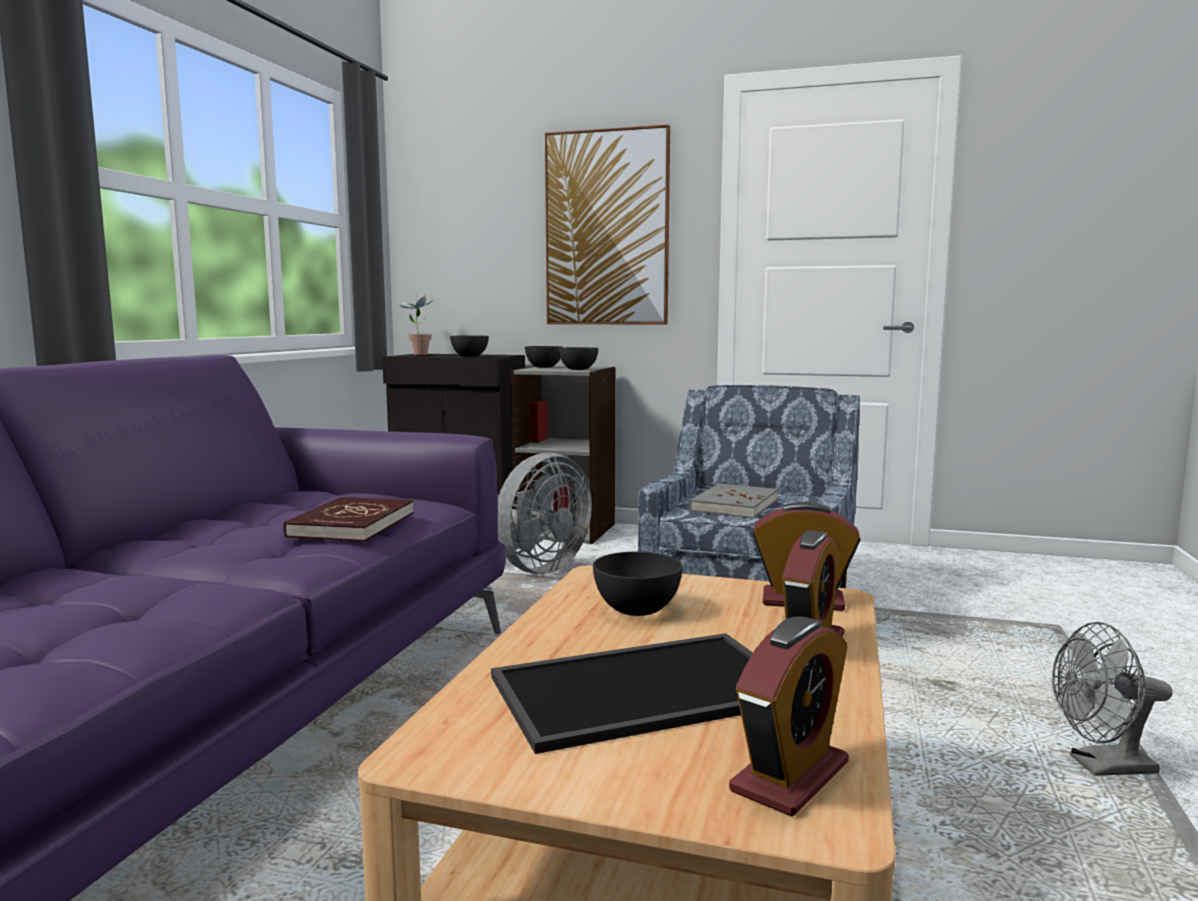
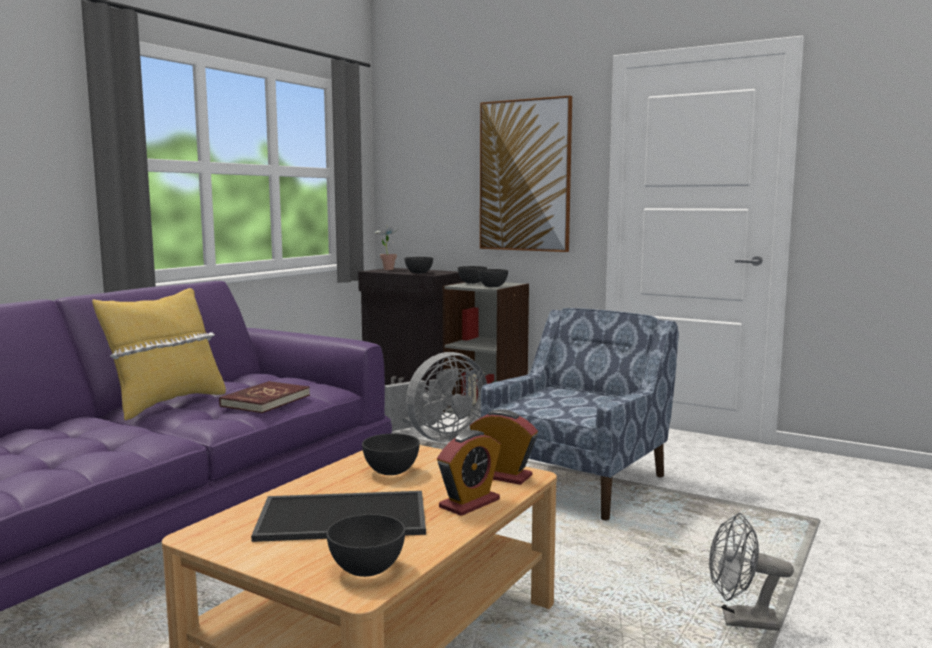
camera: 15 degrees right, 0 degrees up
(184, 540) = (166, 403): none -> yellow pillow
(734, 505) = (557, 402): grey book -> none
(790, 777) = (367, 569): alarm clock -> grey bowl

